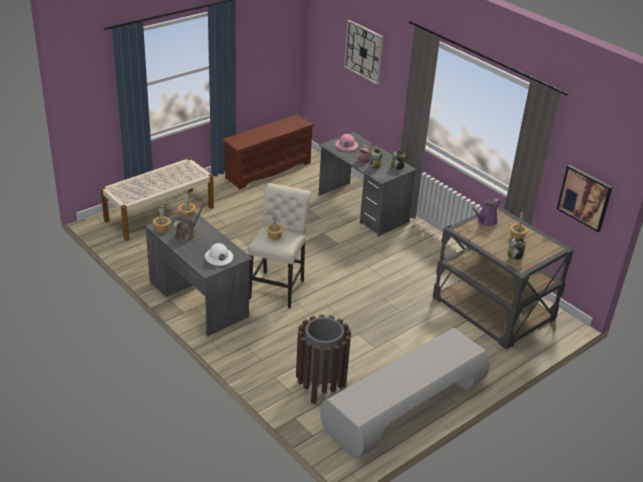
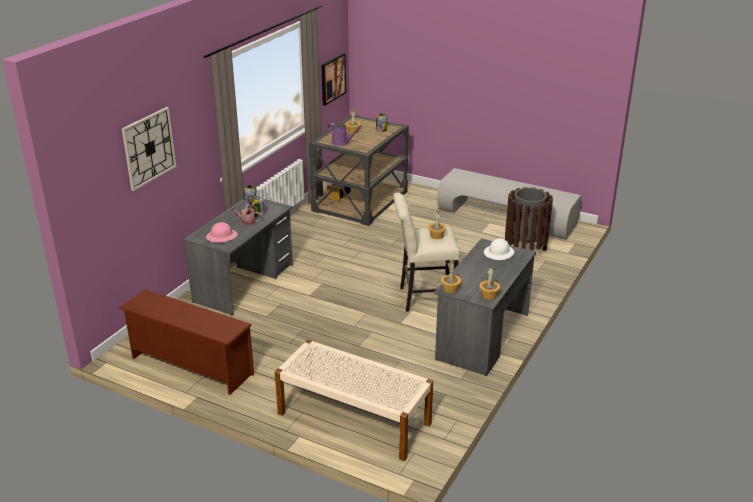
camera: 110 degrees left, 5 degrees down
(187, 234) = (482, 279): brown watering can -> none

